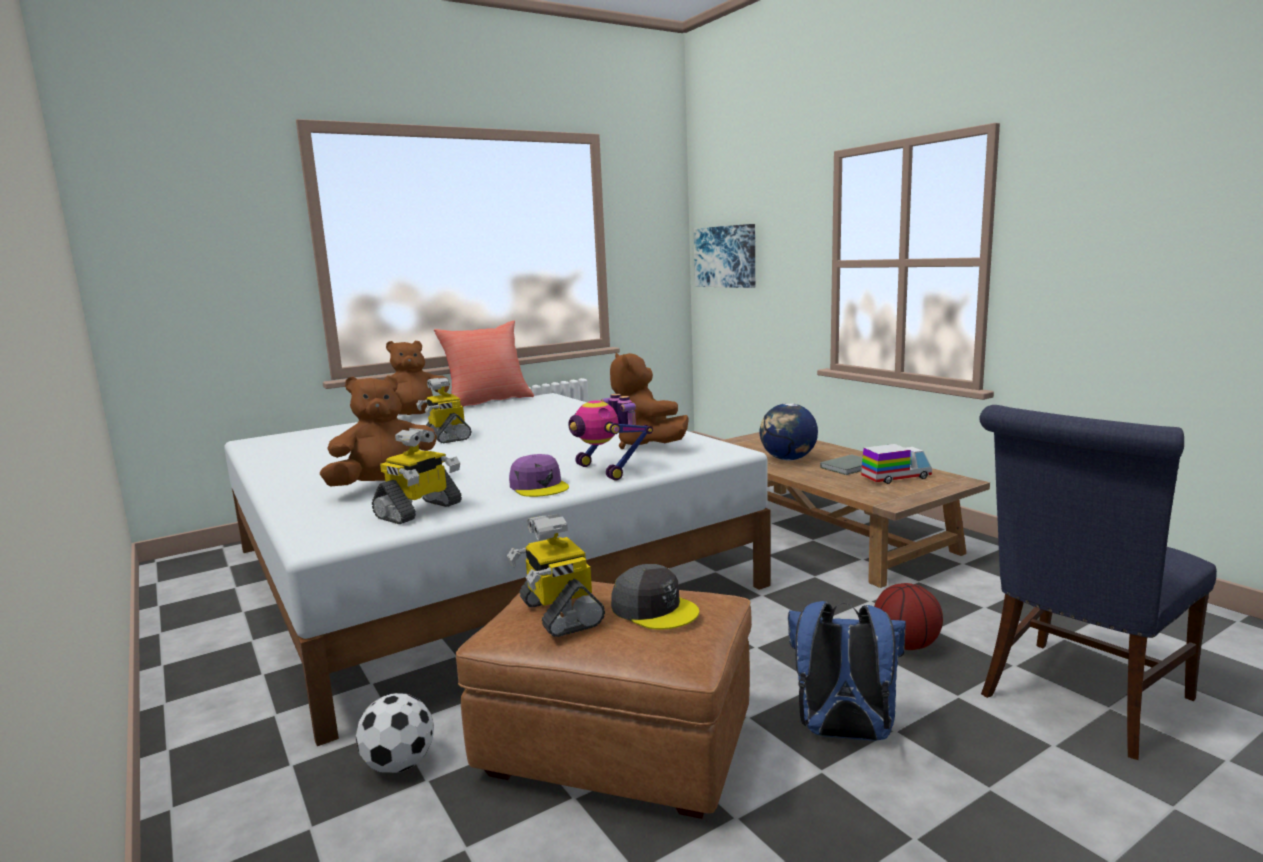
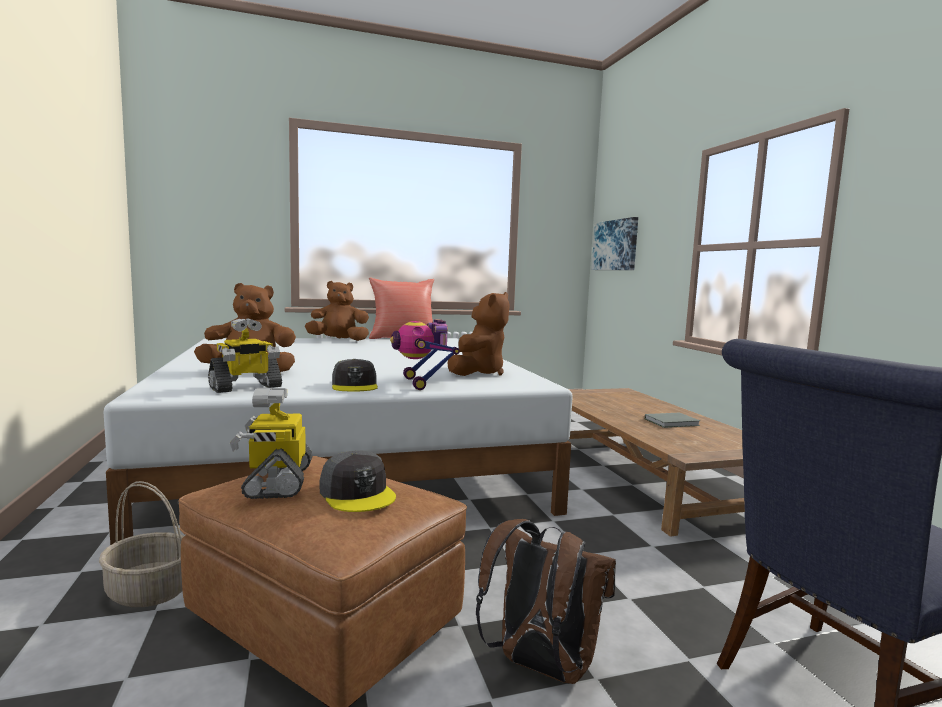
camera: 15 degrees right, 5 degrees down
(400, 764) = (151, 591): football -> basket
(446, 436) = (341, 351): toy robot -> none
(539, 486) = (355, 385): purple cap -> grey cap
(646, 445) = (478, 373): brown plush toy -> brown plush toy turned 150 degrees counterclockwise
(788, 459) = (621, 409): globe -> none
(843, 733) = (540, 666): blue backpack -> brown backpack
(896, 478) = (710, 436): toy truck -> none
(907, 645) = (663, 595): basketball -> none

